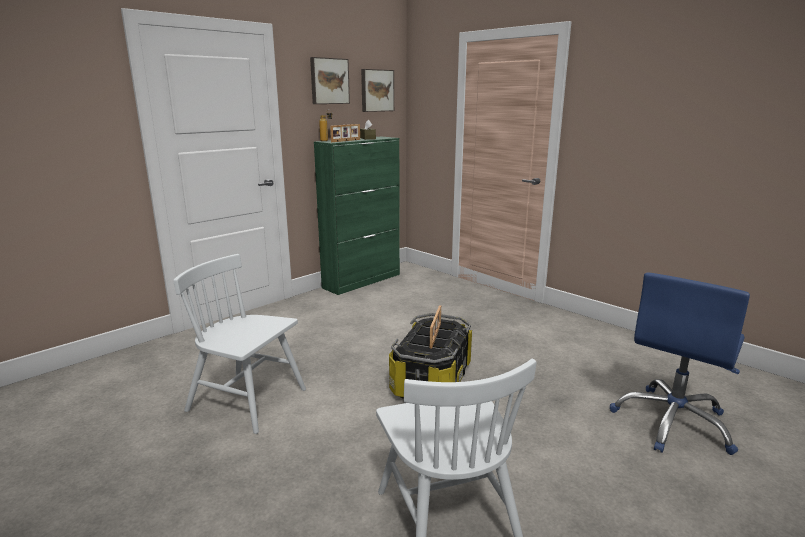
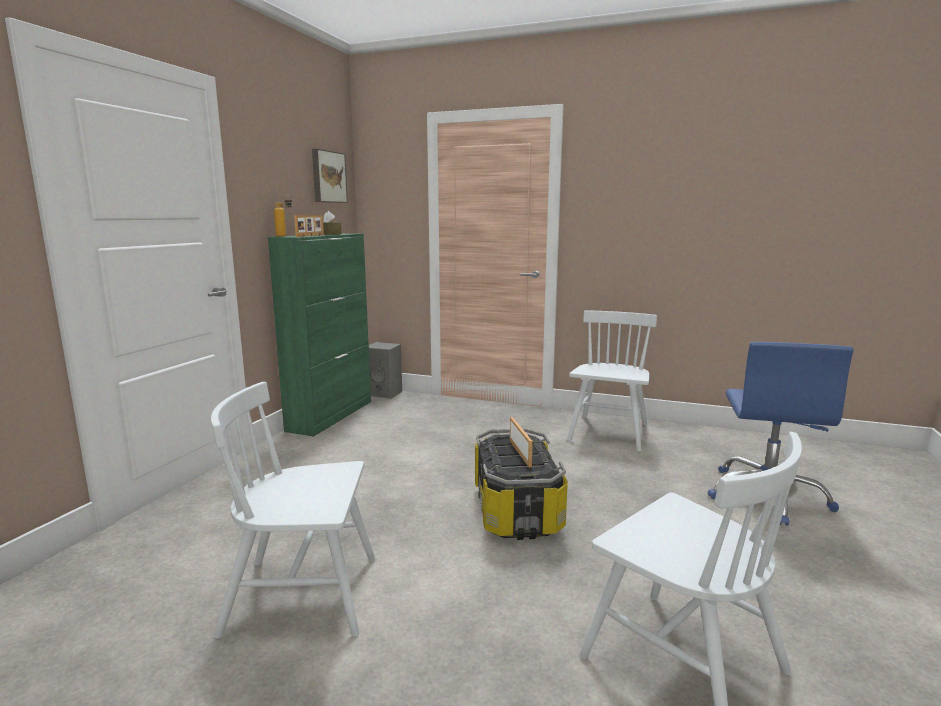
camera: 25 degrees left, 5 degrees down
(329, 81) = (280, 160): picture -> none
(416, 269) = (385, 393): none -> grey speaker
(573, 334) = (609, 433): none -> white chair

